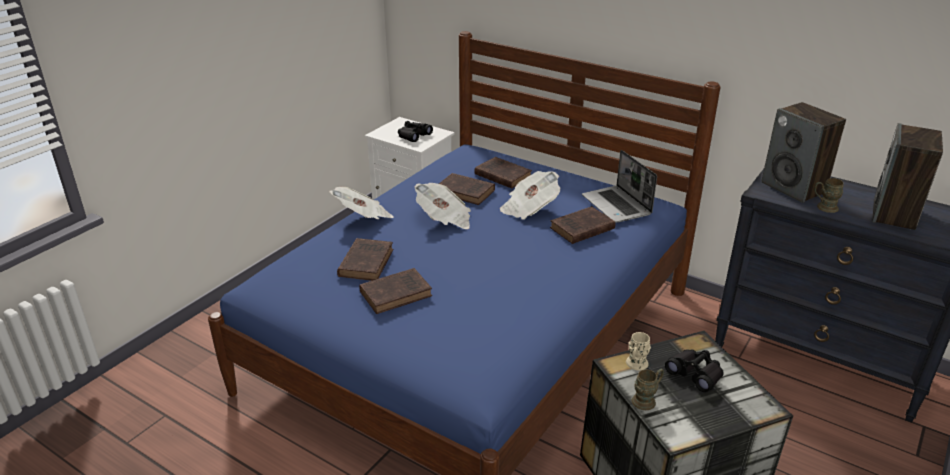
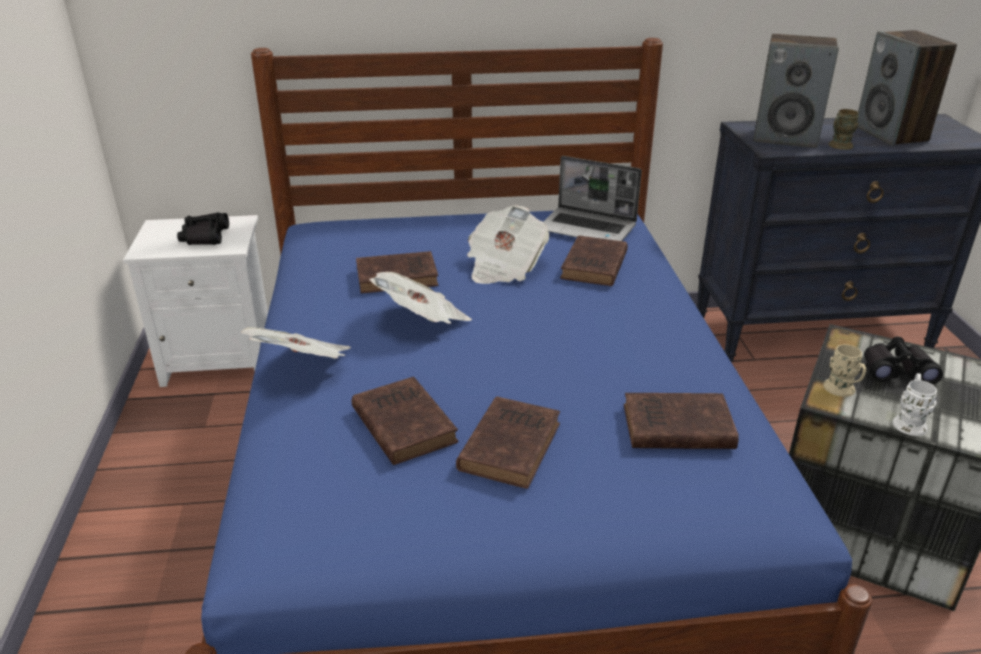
camera: 40 degrees left, 0 degrees up
(501, 175) = (411, 241): brown book -> brown book (674, 427)
(647, 399) = (909, 421): brown mug -> white mug

